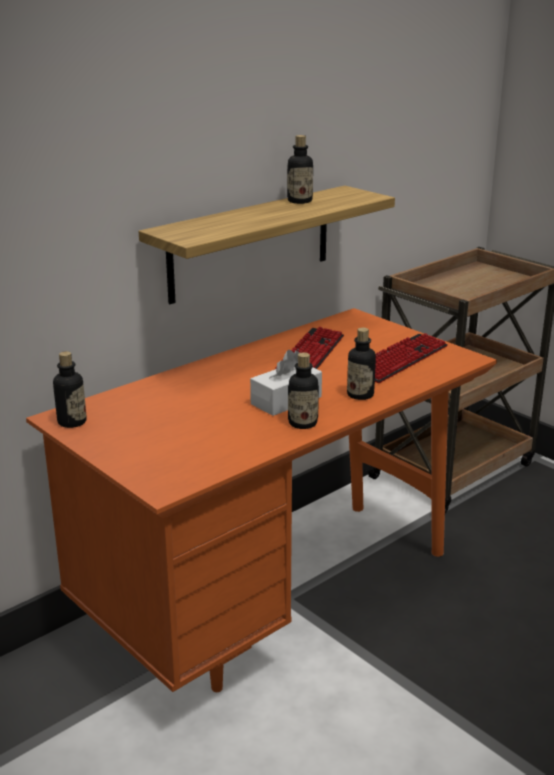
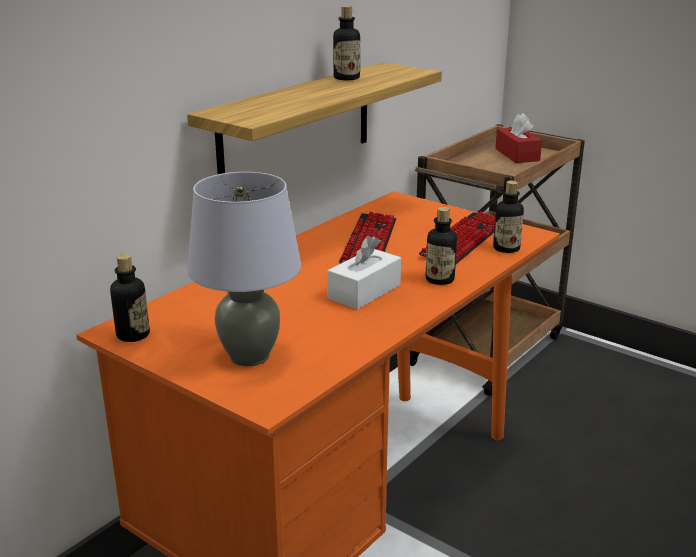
camera: 10 degrees left, 0 degrees up
(164, 448) = (250, 356): none -> grey table lamp
(302, 423) = (392, 315): bottle -> bottle (506, 248)
(489, 279) = (517, 155): none -> red tissue box

